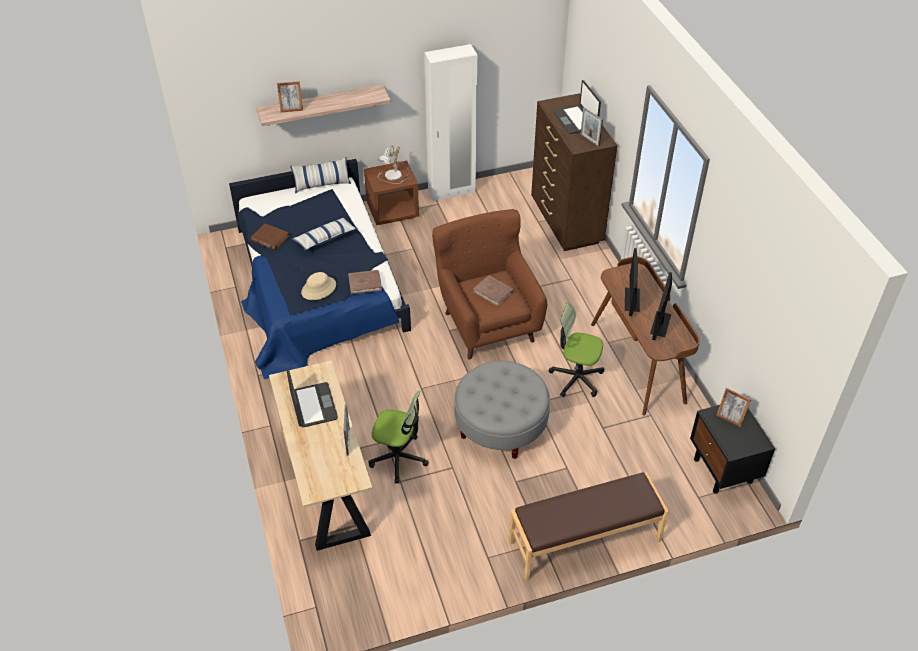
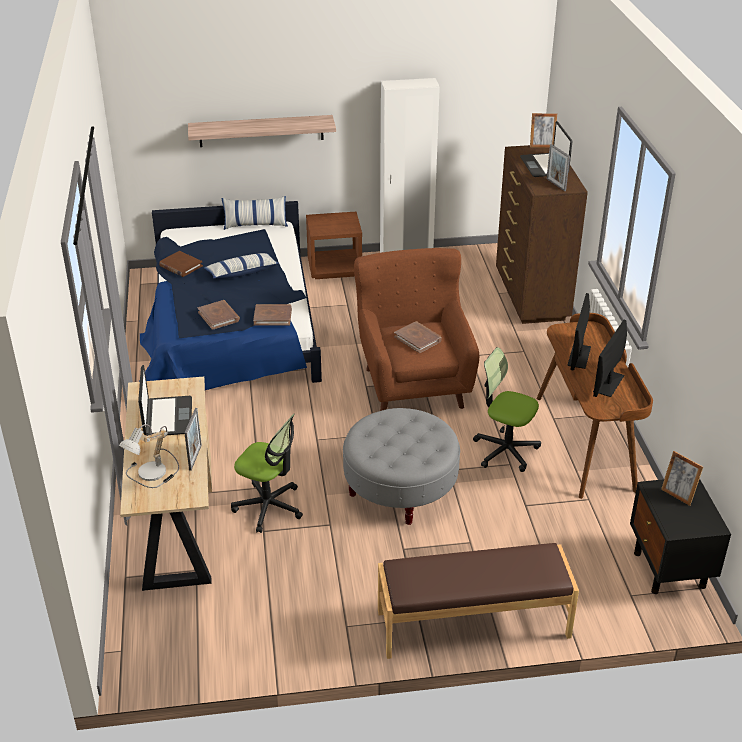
camera: 10 degrees right, 10 degrees down
(291, 109) = (225, 127): picture frame -> picture frame (542, 146)
(319, 289) = (219, 316): beige hat -> brown book
(394, 176) = (337, 224): table lamp -> table lamp (152, 474)

